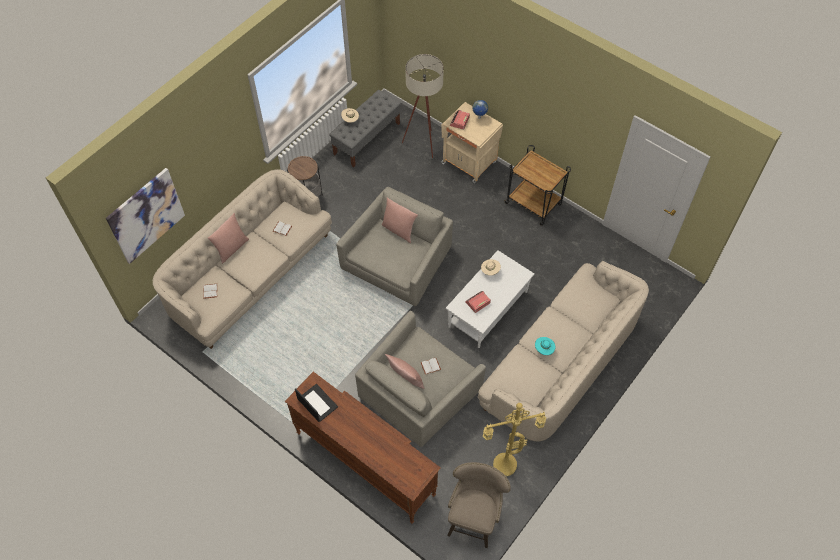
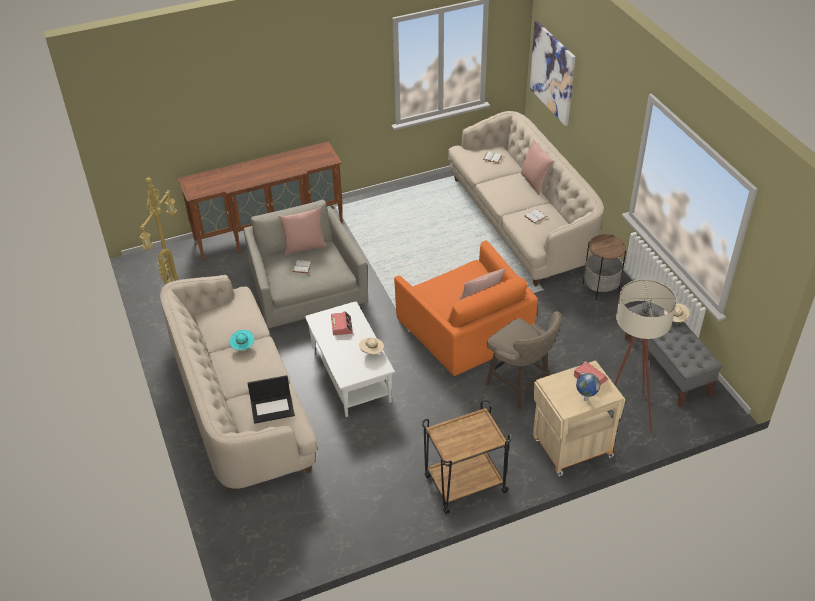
camera: 120 degrees right, 15 degrees down
(317, 403) = (310, 156): laptop -> laptop (273, 408)
(398, 260) = (466, 328): grey armchair -> orange armchair
(473, 519) = (160, 276): beige stool -> beige stool (520, 387)

